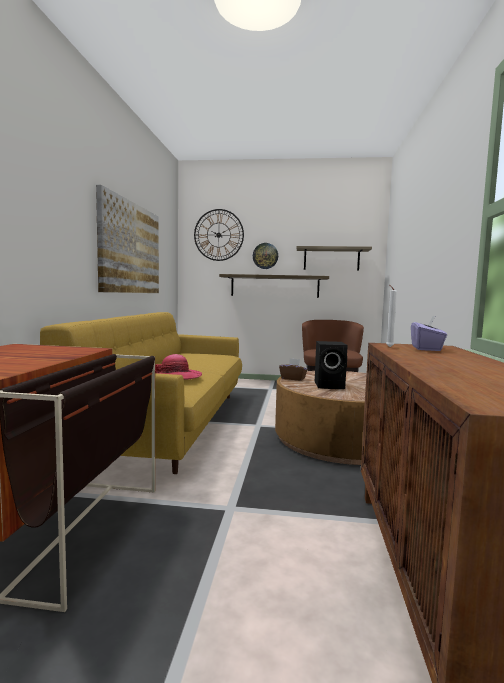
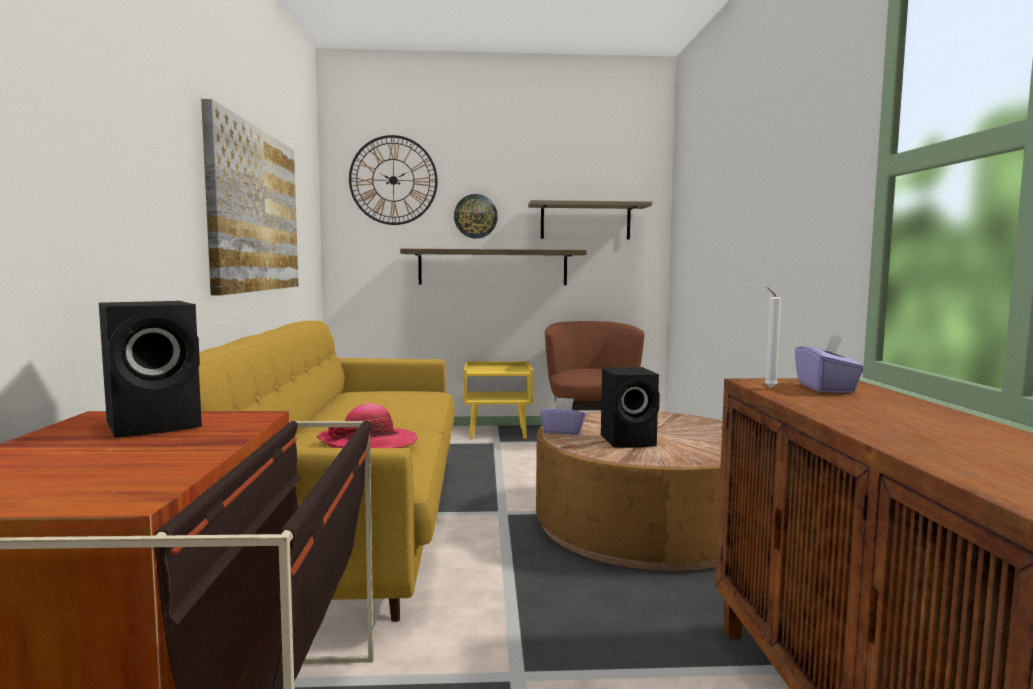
camera: 10 degrees left, 0 degrees up
(40, 349) = (157, 424): none -> black speaker
(273, 384) = (498, 432): none -> yellow nightstand
(293, 378) = (563, 431): brown tissue box -> purple tissue box

